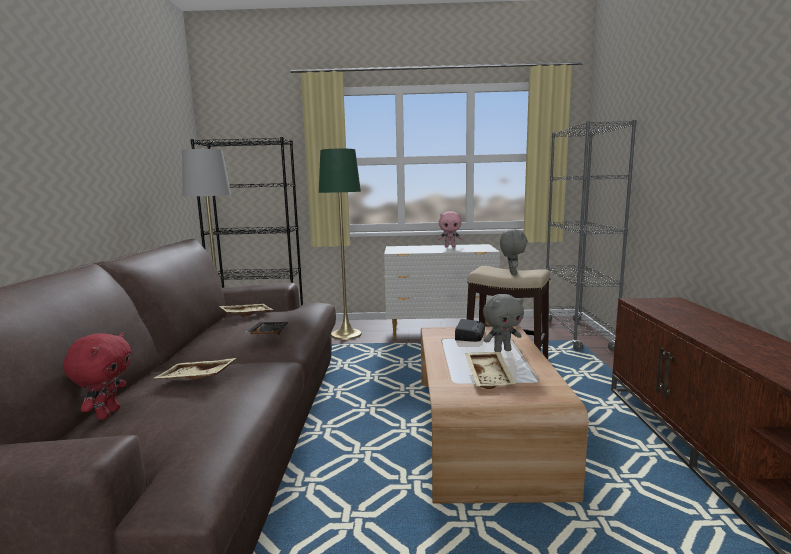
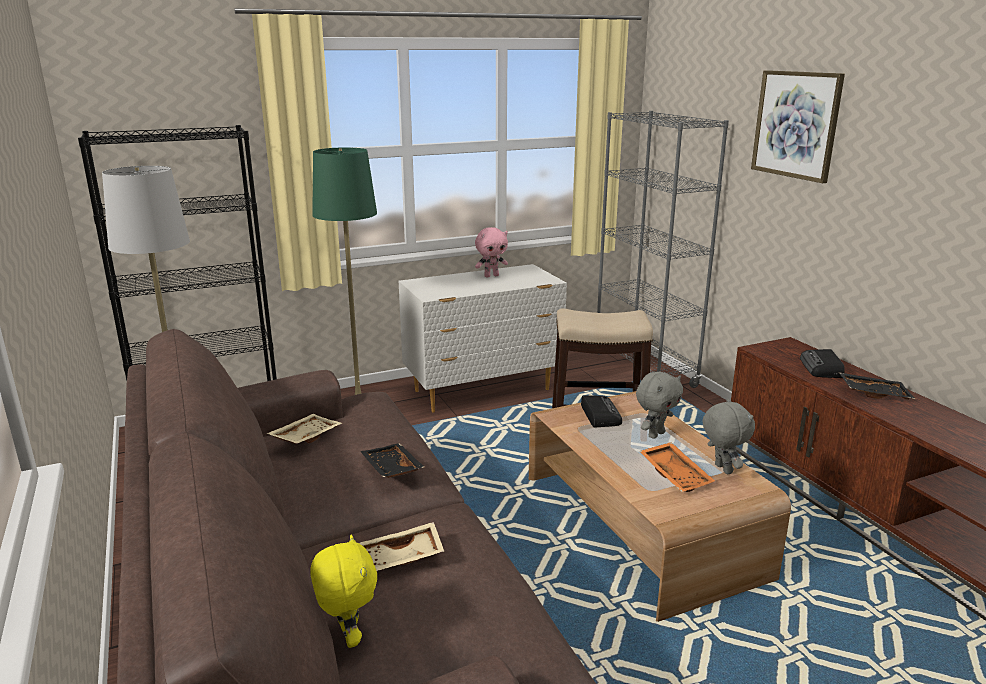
camera: 25 degrees left, 10 degrees up
(107, 413) = (348, 637): red plush toy -> yellow plush toy
(490, 376) = (676, 474): beige tray -> orange tray
(511, 273) = (610, 322): grey plush toy -> grey plush toy (722, 469)
(683, 105) = (796, 124): none -> picture
(691, 316) = (822, 368): none -> radio
(734, 337) = (873, 393): none -> black tray

